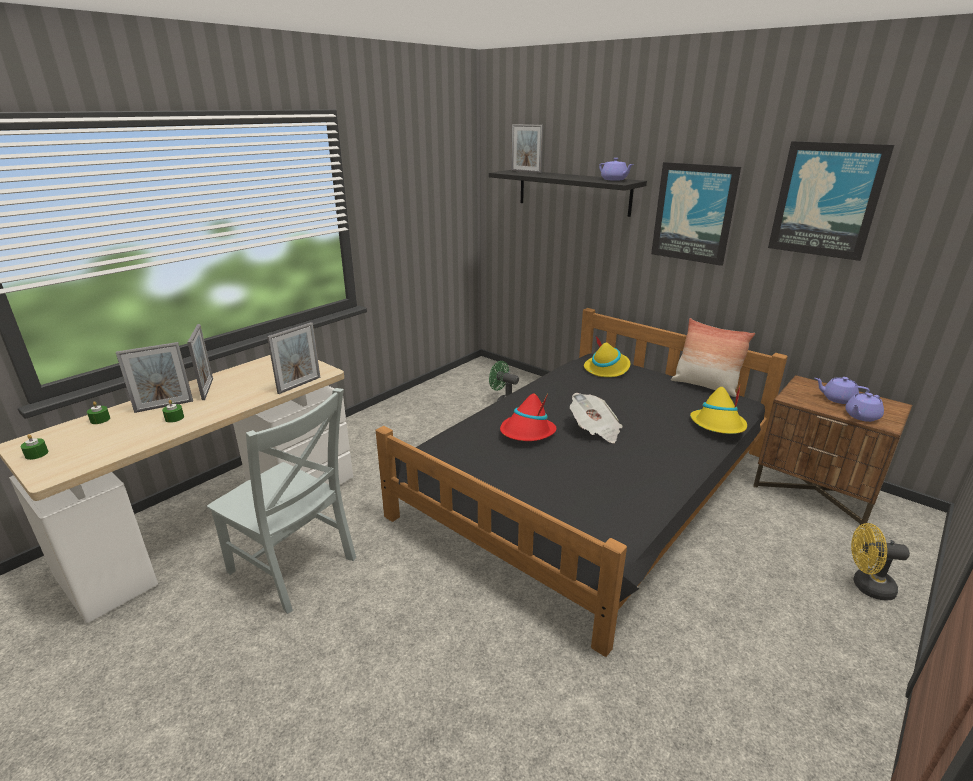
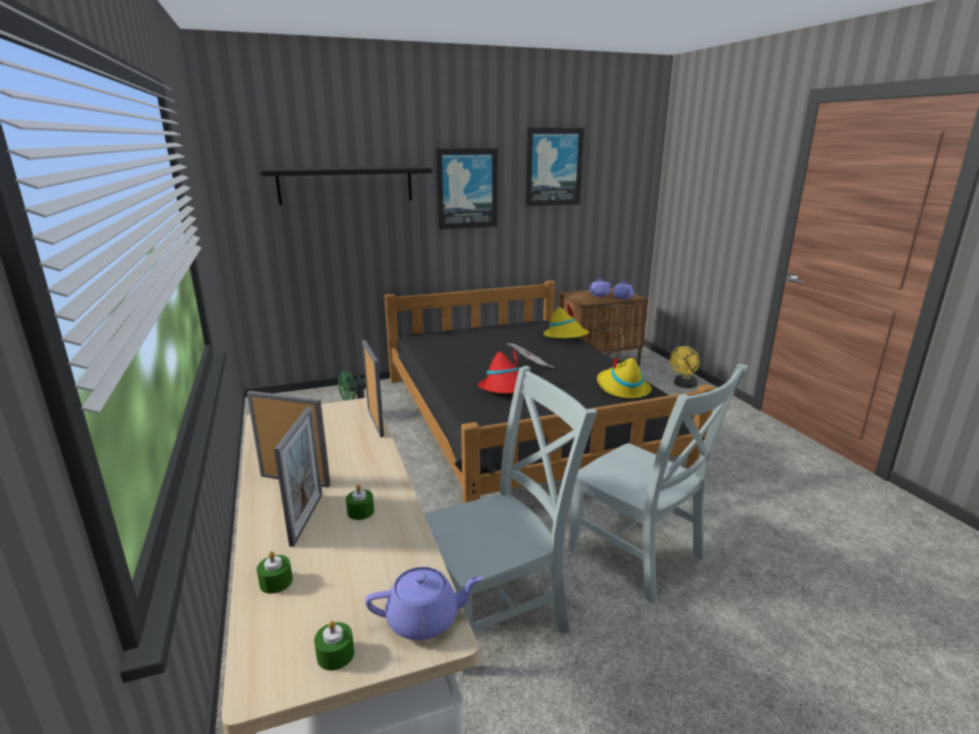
camera: 60 degrees left, 5 degrees down
(410, 635) = (640, 557): none -> grey chair
(526, 171) = (290, 168): picture frame -> none
(607, 368) = (442, 337): yellow hat -> yellow hat (622, 388)
(614, 179) = (401, 167): purple teapot -> purple teapot (424, 619)
(705, 386) = (509, 323): pillow -> none

